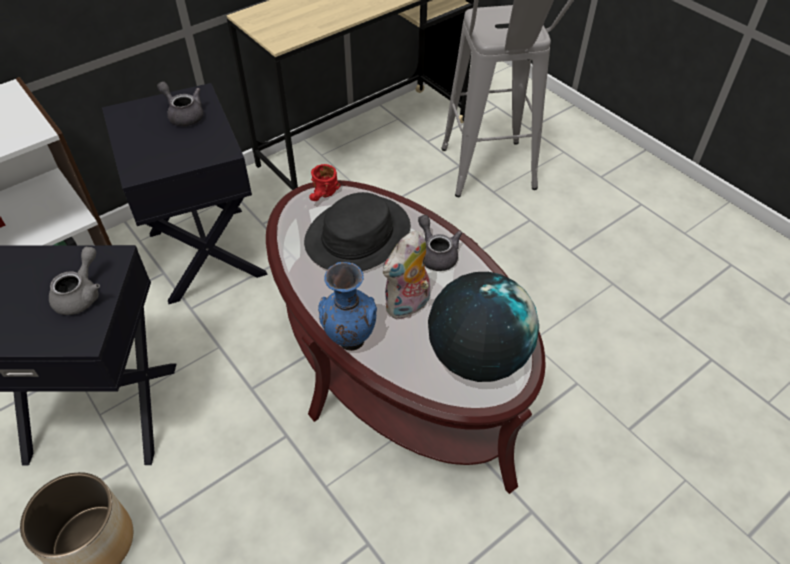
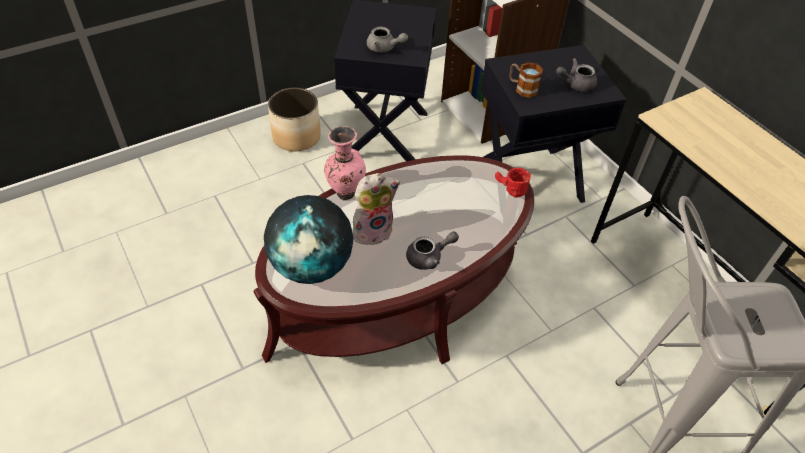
camera: 95 degrees right, 0 degrees up
(184, 115) = (575, 84): grey teapot -> grey teapot turned 150 degrees counterclockwise
(190, 155) = (522, 88): none -> mug
(349, 343) = (345, 192): blue vase -> pink vase
(357, 235) = (458, 207): black hat -> none
(408, 306) = (373, 230): plush toy -> plush toy turned 105 degrees clockwise

